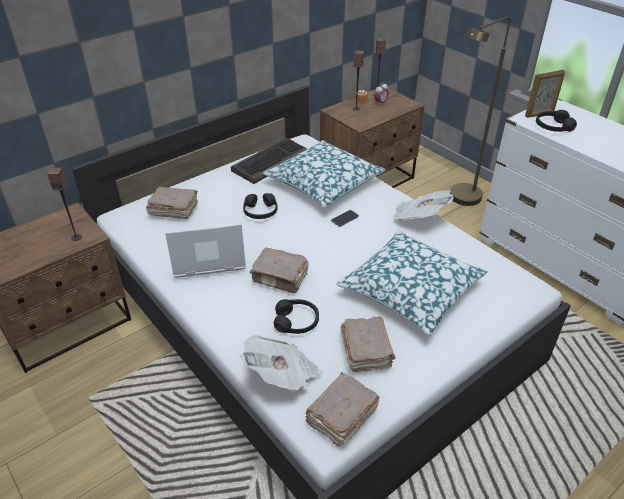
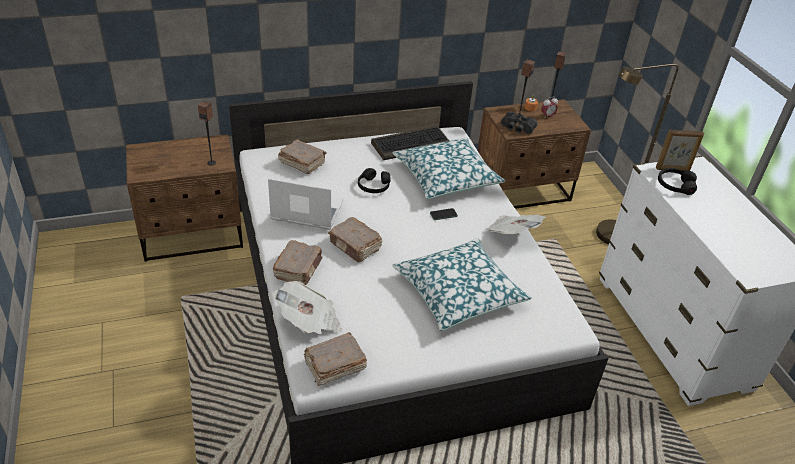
camera: 20 degrees right, 0 degrees up
(296, 321) = (346, 285): black headphones -> none
(362, 120) = (517, 128): none -> black binoculars
(366, 350) = (387, 326): brown book -> brown book (299, 269)

